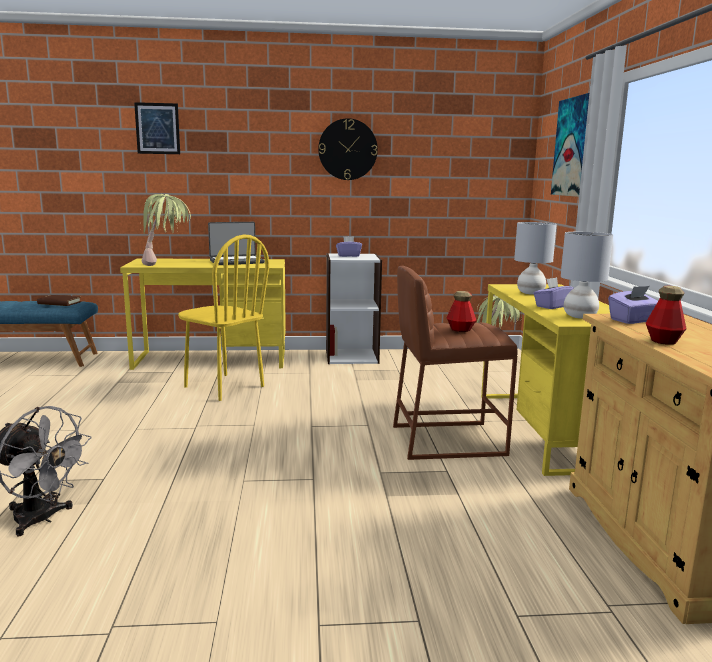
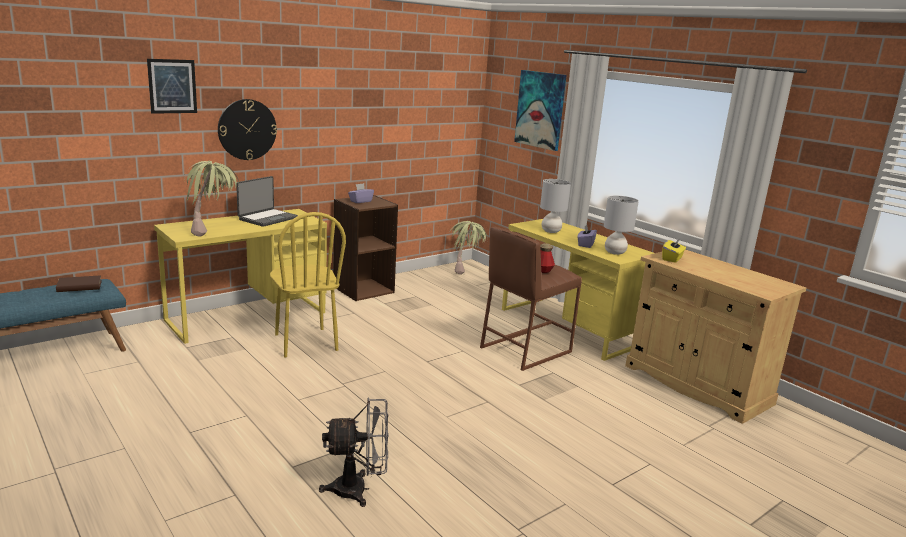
camera: 35 degrees left, 5 degrees up
(223, 387) = (305, 342): yellow chair -> yellow chair turned 60 degrees clockwise
(347, 149) = (350, 103): wall clock -> wall clock (247, 129)
(351, 356) = (363, 289): white bookcase -> brown bookcase
(633, 320) = (672, 259): purple tissue box -> yellow tissue box
(663, 341) = (710, 274): bottle -> none

